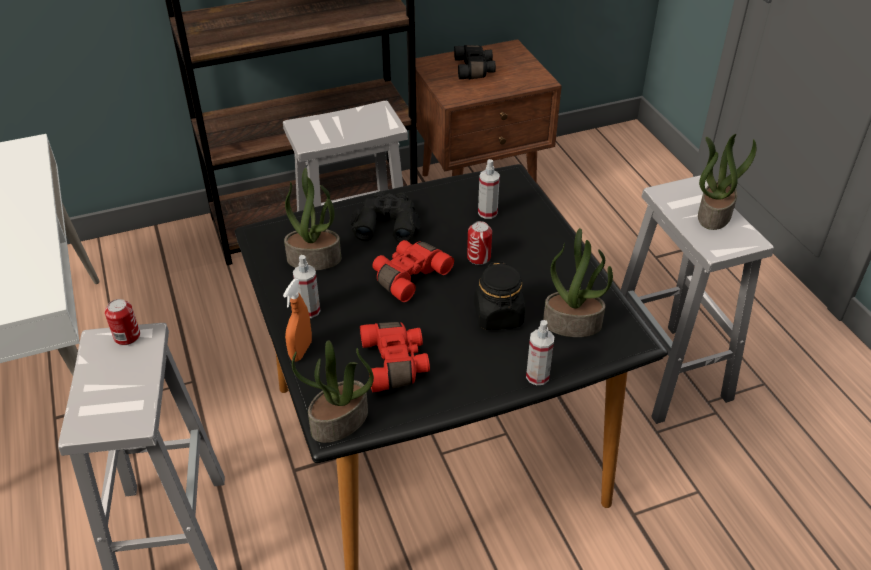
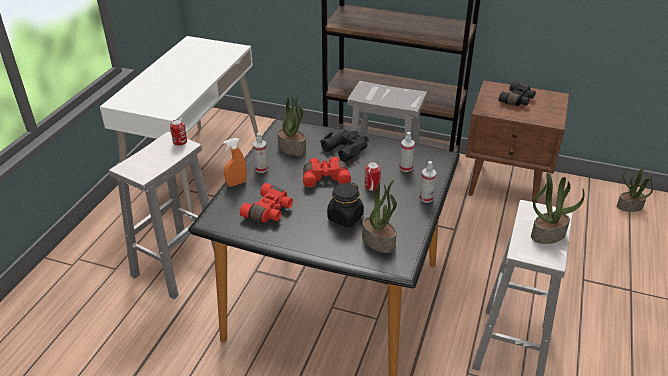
camera: 40 degrees right, 5 degrees down
(339, 422) = (214, 221): potted plant -> potted plant (629, 207)
(537, 376) = (327, 254): spray bottle -> spray bottle (426, 198)

